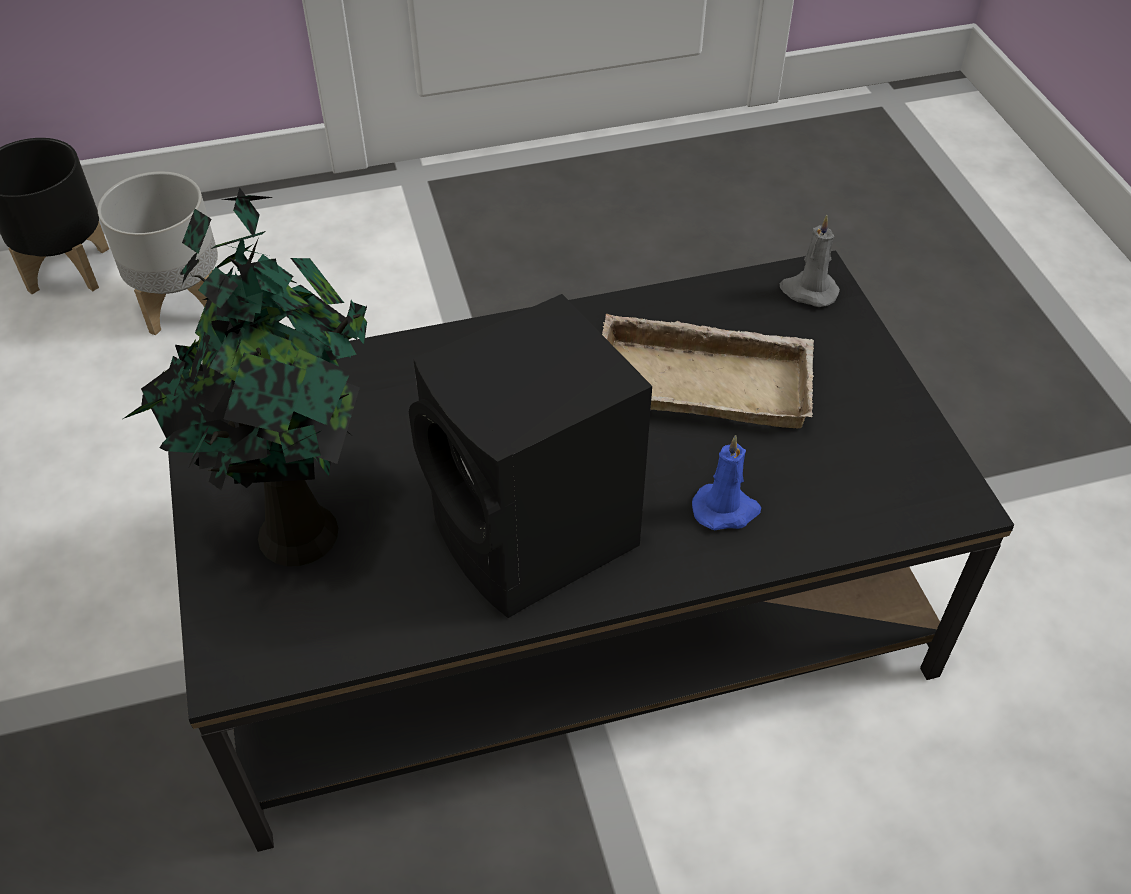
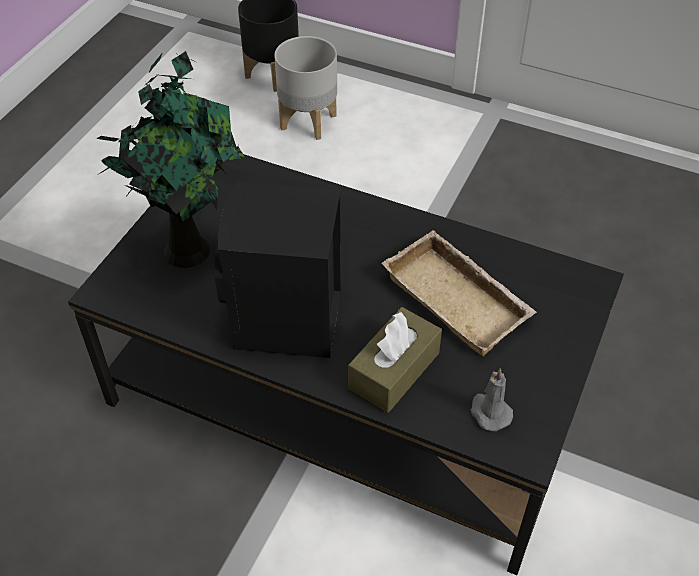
camera: 40 degrees right, 0 degrees up
(726, 509) = (394, 370): blue candle -> brown tissue box
(808, 291) = (577, 286): grey candle -> grey candle (489, 412)

